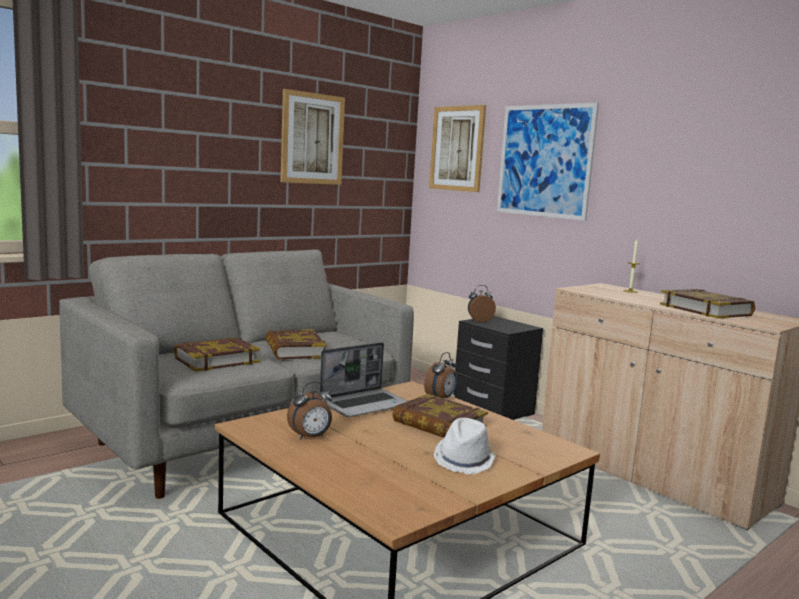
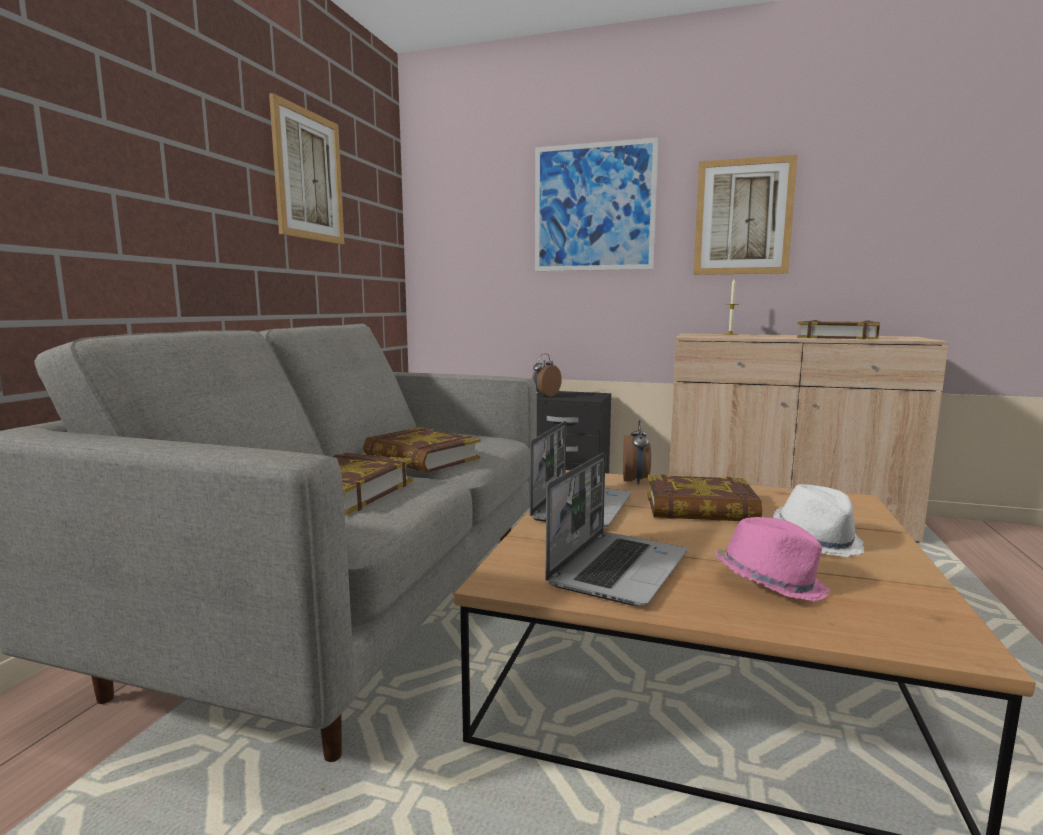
camera: 30 degrees left, 0 degrees up
(310, 437) = (618, 568): alarm clock -> laptop
(374, 467) = (770, 582): none -> pink hat
(457, 148) = (468, 202): picture -> picture (743, 217)

